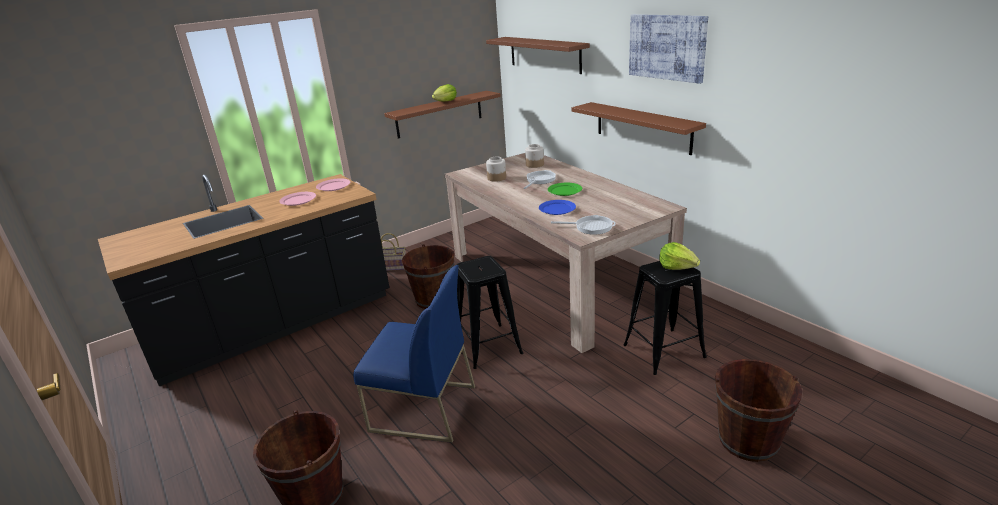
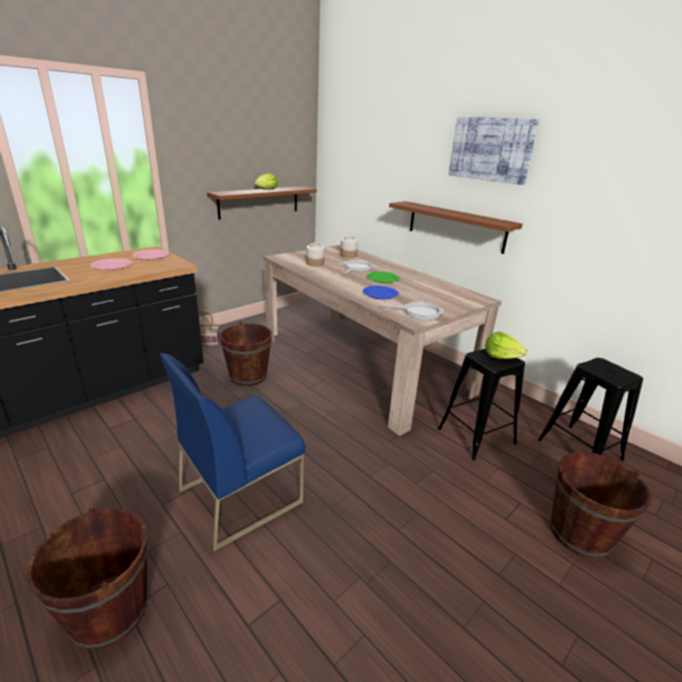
camera: 10 degrees left, 0 degrees up
(422, 409) = (240, 495): blue chair -> blue chair turned 135 degrees clockwise
(488, 346) = (306, 425): black stool -> black stool (579, 450)
(544, 54) = (363, 155): brown shelf -> none

